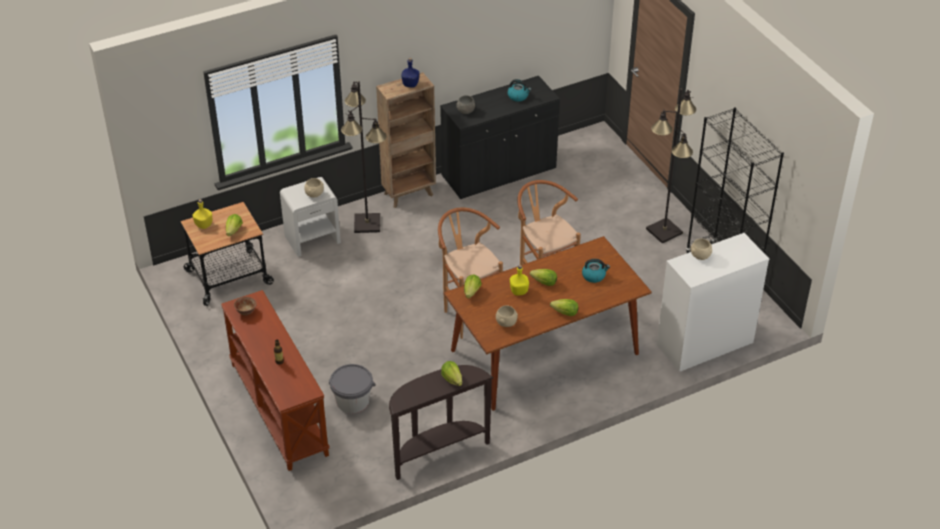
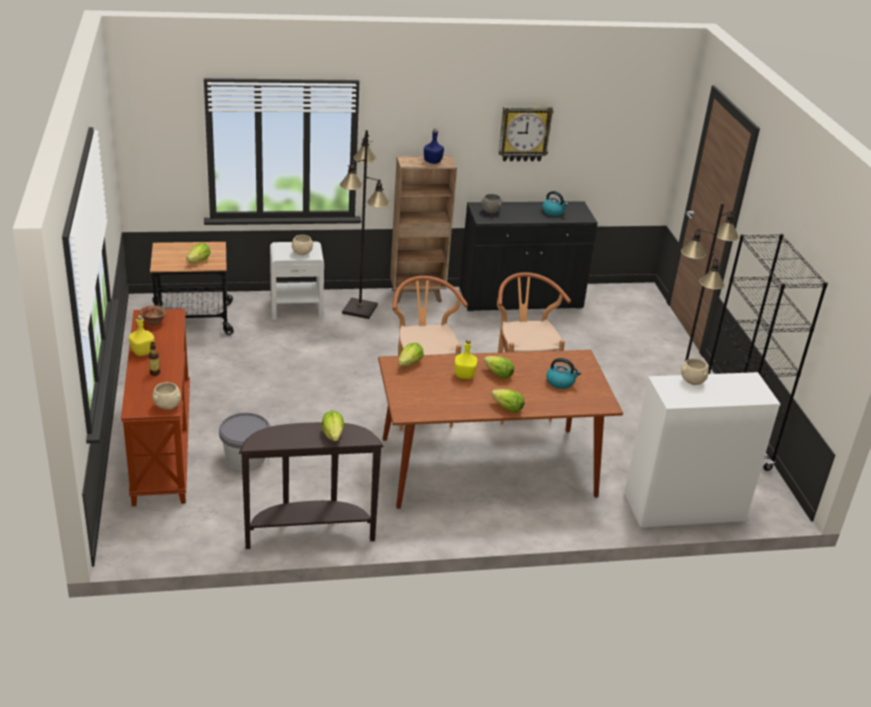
camera: 15 degrees right, 10 degrees down
(203, 225) = (172, 250): yellow bottle -> yellow bottle (142, 352)
(481, 36) = (524, 133): none -> wall clock
(506, 323) = (432, 401): beige bowl -> beige bowl (167, 406)

